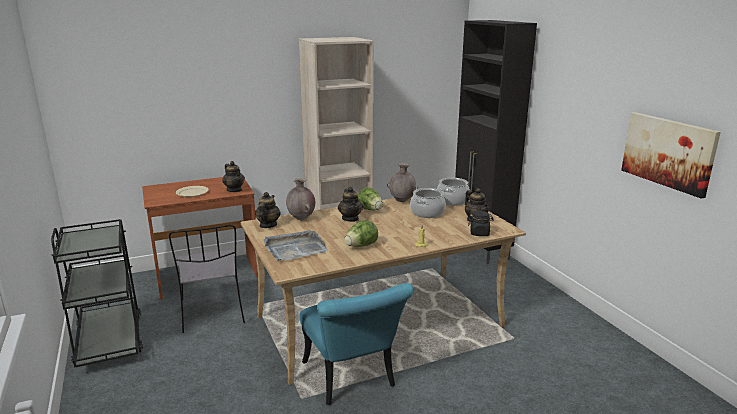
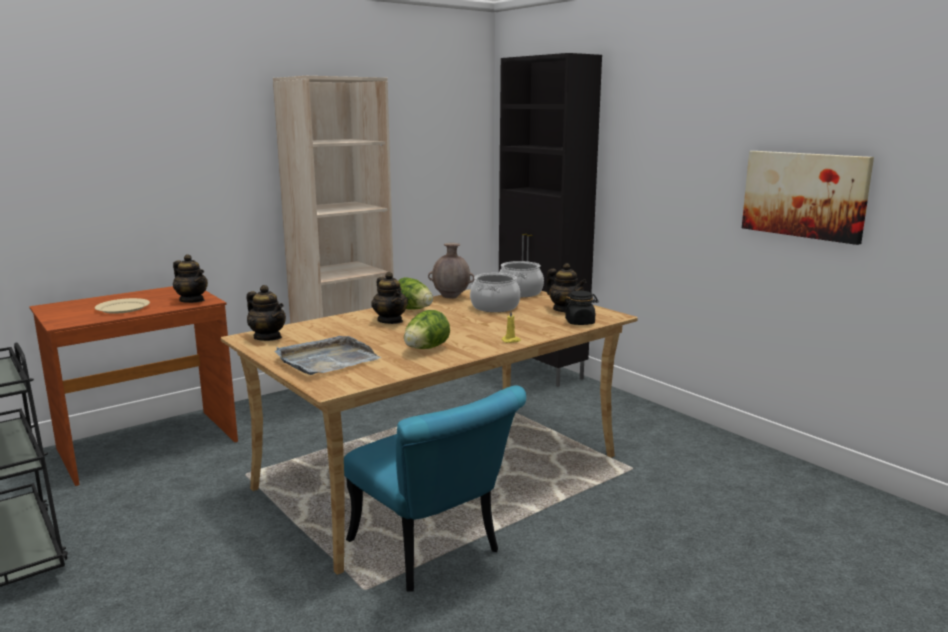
camera: 15 degrees left, 5 degrees down
(212, 312) = (173, 493): grey chair -> none
(268, 225) = (268, 337): teapot -> teapot turned 135 degrees clockwise
(301, 218) = (316, 326): brown vase -> none

